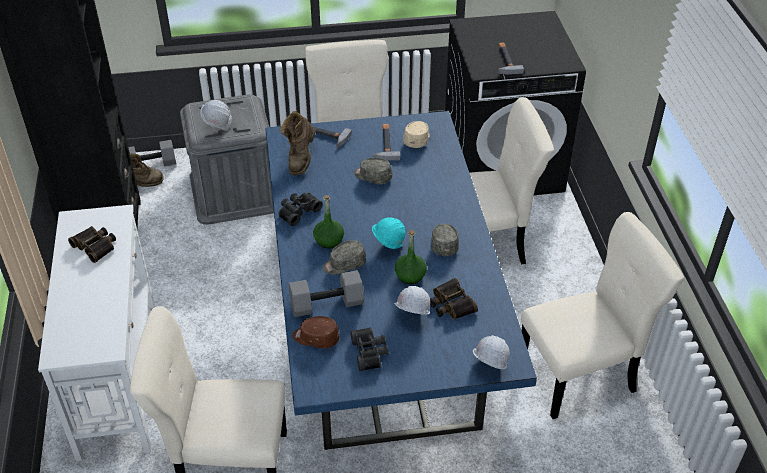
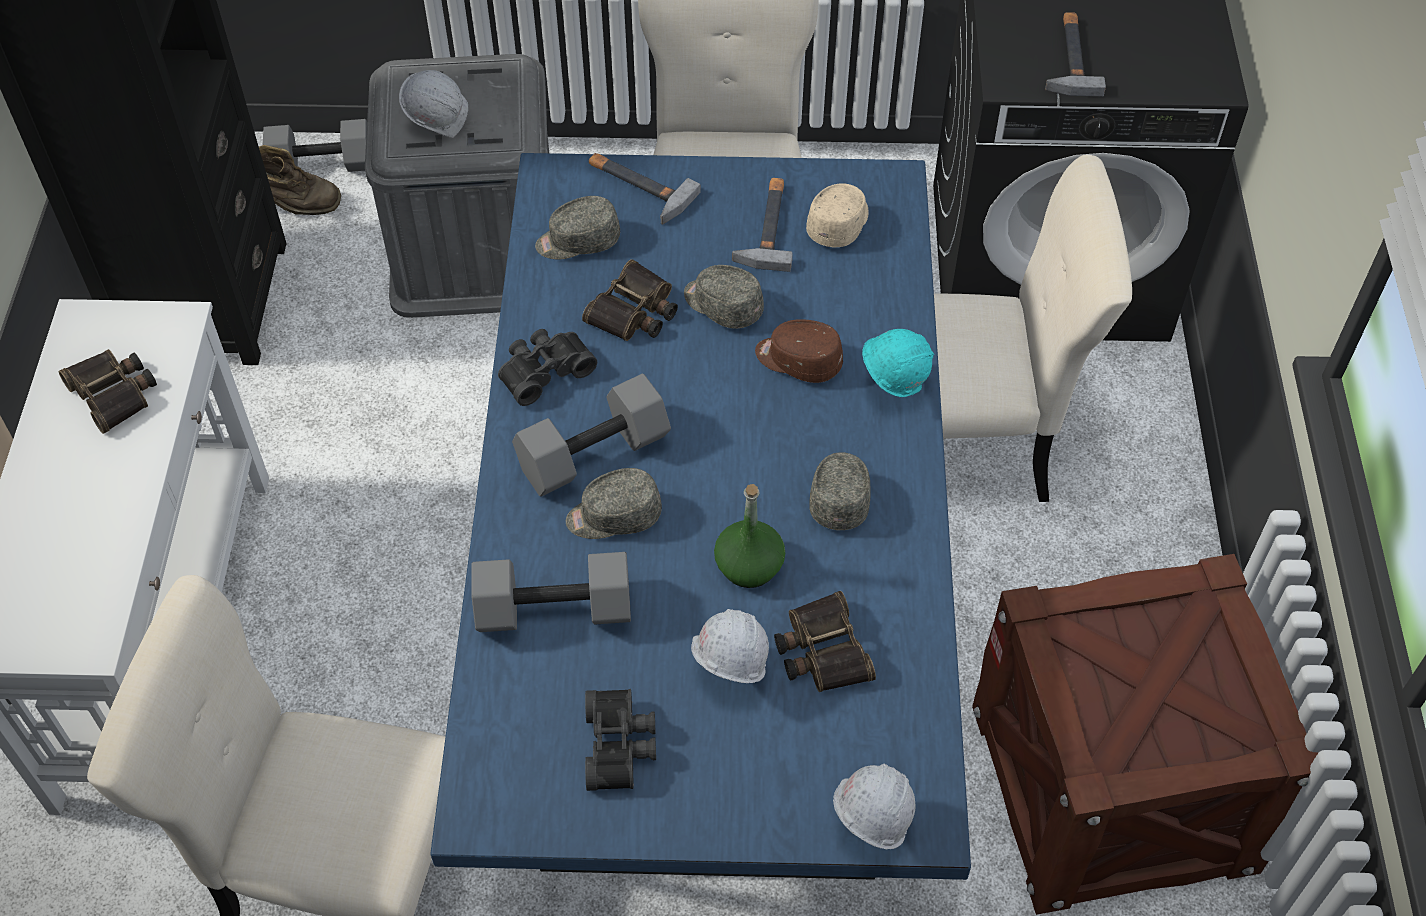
camera: 10 degrees right, 10 degrees up
(300, 159) = (578, 241): brown boot -> grey cap
(316, 338) = (513, 691): brown cap -> brown cap (798, 360)
(329, 240) = (593, 451): green bottle -> grey dumbbell
(333, 183) = (634, 312): none -> binoculars
(388, 247) = (716, 486): turquoise hard hat -> turquoise hard hat (892, 386)
(581, 376) = (1112, 786): beige chair -> crate

